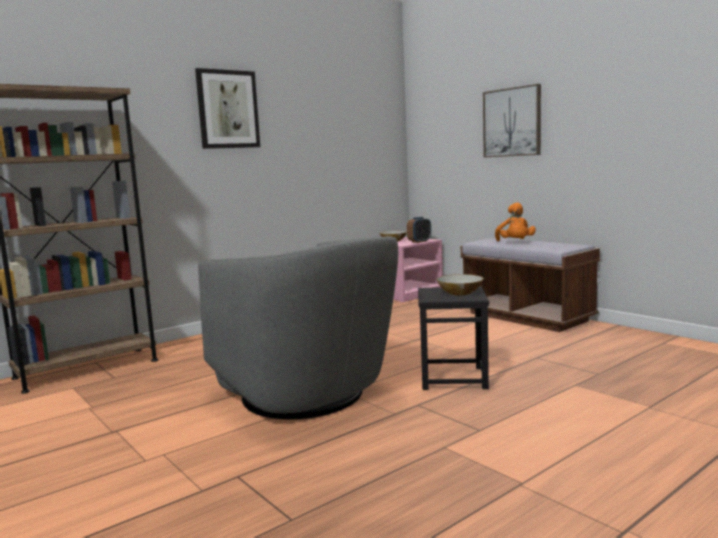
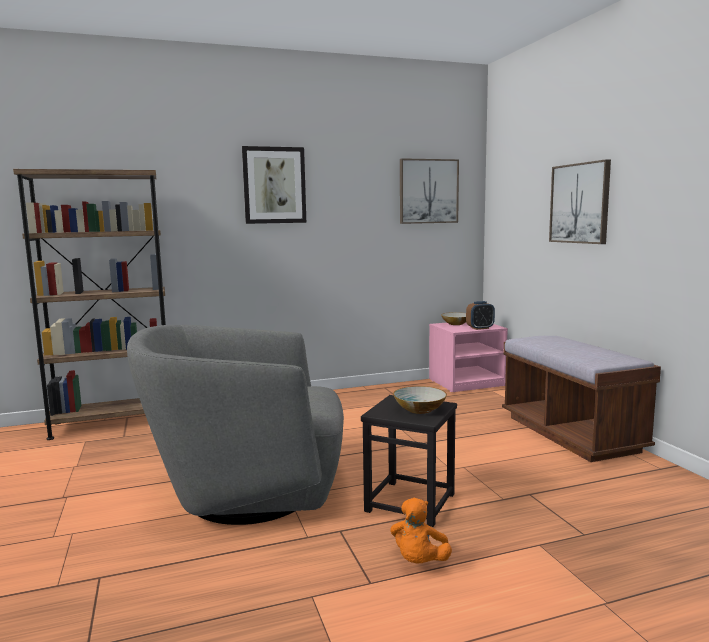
camera: 20 degrees right, 0 degrees up
(304, 396) = (248, 493): grey armchair -> grey armchair turned 105 degrees clockwise
(361, 117) = (428, 191): none -> picture
(515, 243) = (560, 346): orange plush toy -> orange plush toy (419, 562)

